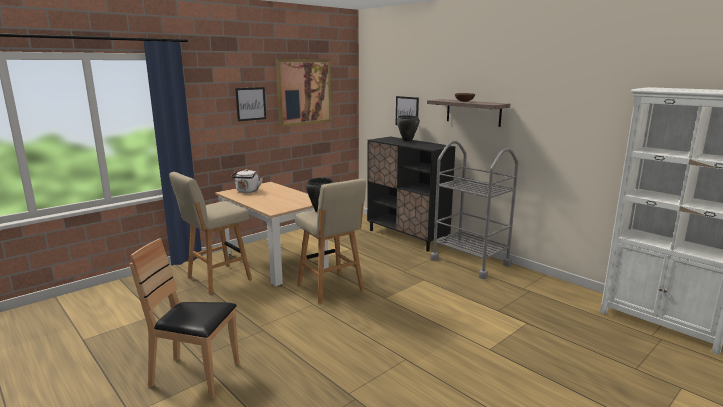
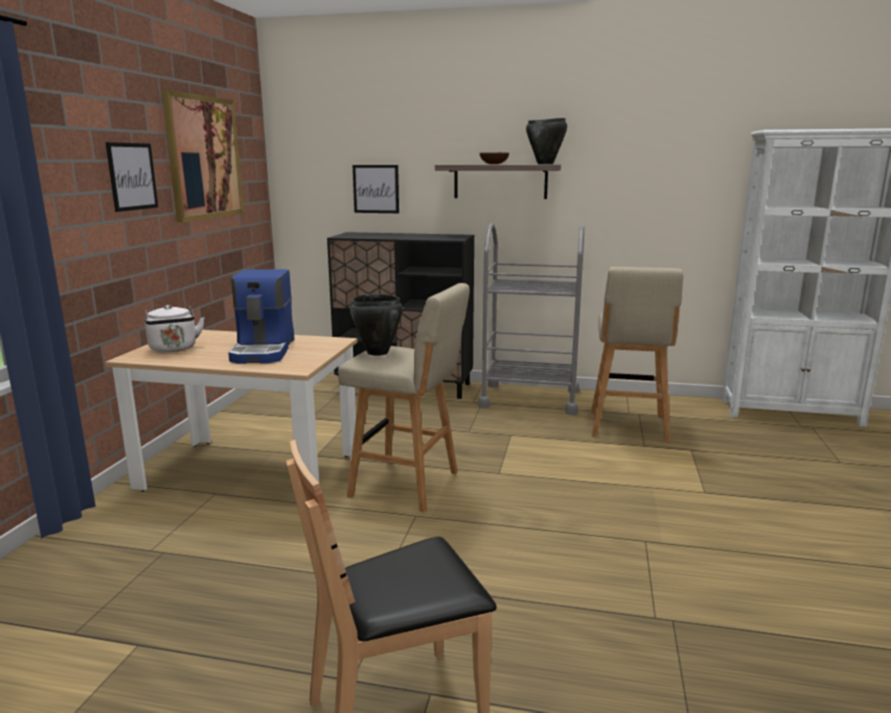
camera: 35 degrees left, 0 degrees up
(217, 279) = (181, 534): beige stool -> beige stool (628, 427)
(278, 199) = (264, 350): none -> coffee machine
(407, 140) = (390, 234): black cooking pot -> black cooking pot (545, 164)

